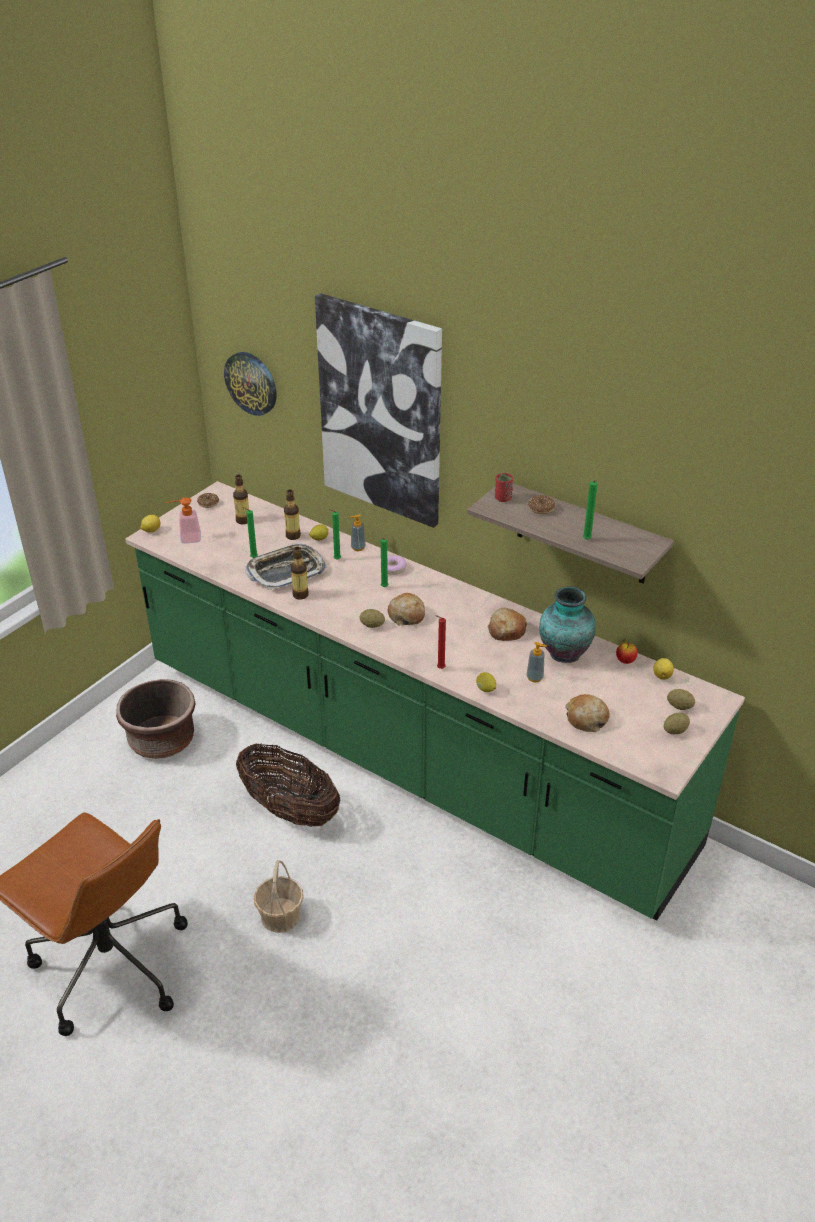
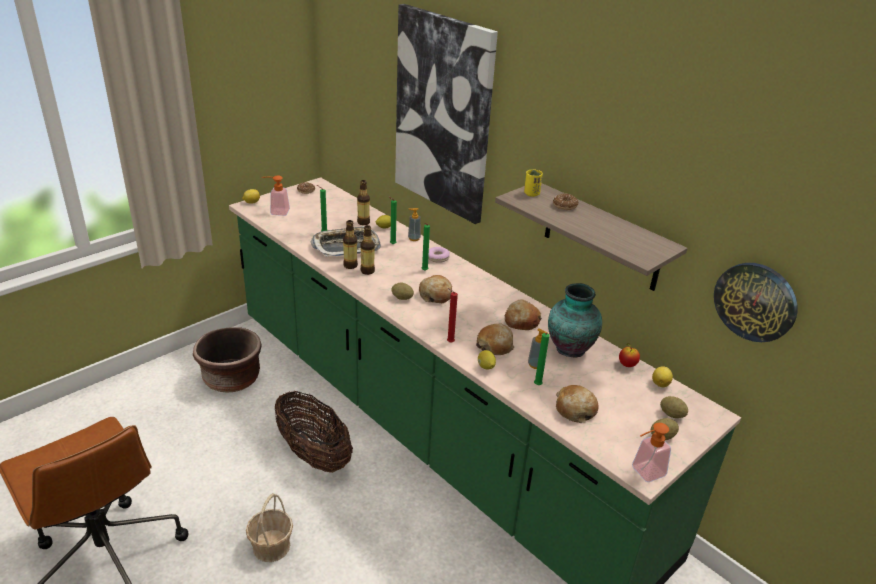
camera: 10 degrees right, 5 degrees down
(243, 520) = (328, 206): bottle -> bottle (367, 271)
(251, 383) = (350, 90): wall clock -> wall clock (755, 301)
(487, 663) = (495, 345): none -> bread
(503, 498) = (531, 194): red cup -> yellow cup
(586, 540) = (600, 236): green candle -> green candle (537, 386)
(665, 770) = (643, 473): none -> soap dispenser

